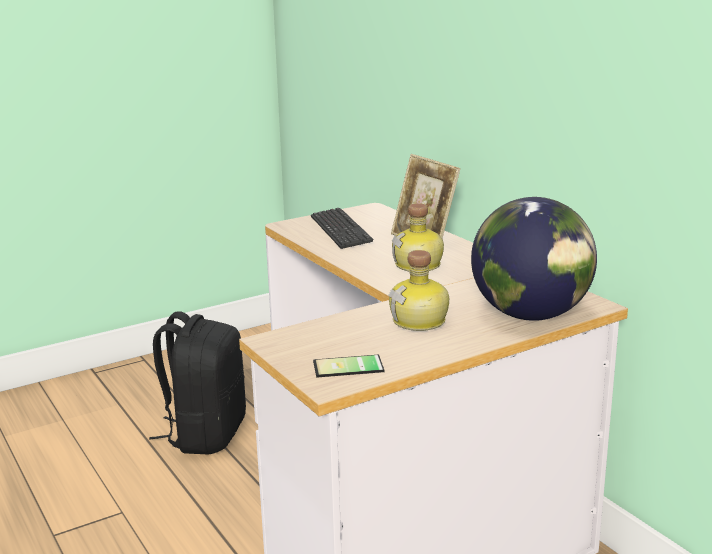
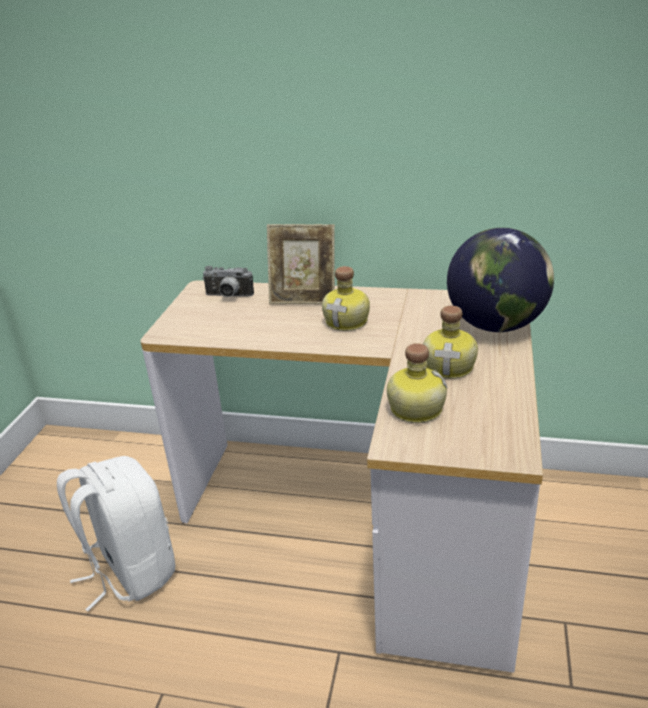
camera: 45 degrees left, 10 degrees up
(205, 434) = (130, 570): black backpack -> white backpack
(332, 330) = (414, 408): none -> bottle
(340, 230) = (221, 318): keyboard -> none
(348, 368) = (495, 432): phone -> none
(376, 220) = (228, 297): none -> camera

